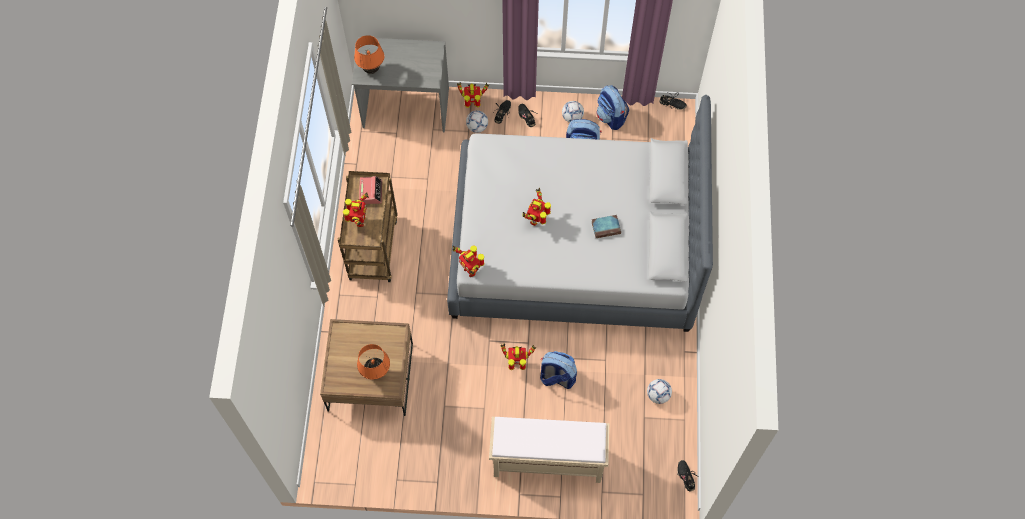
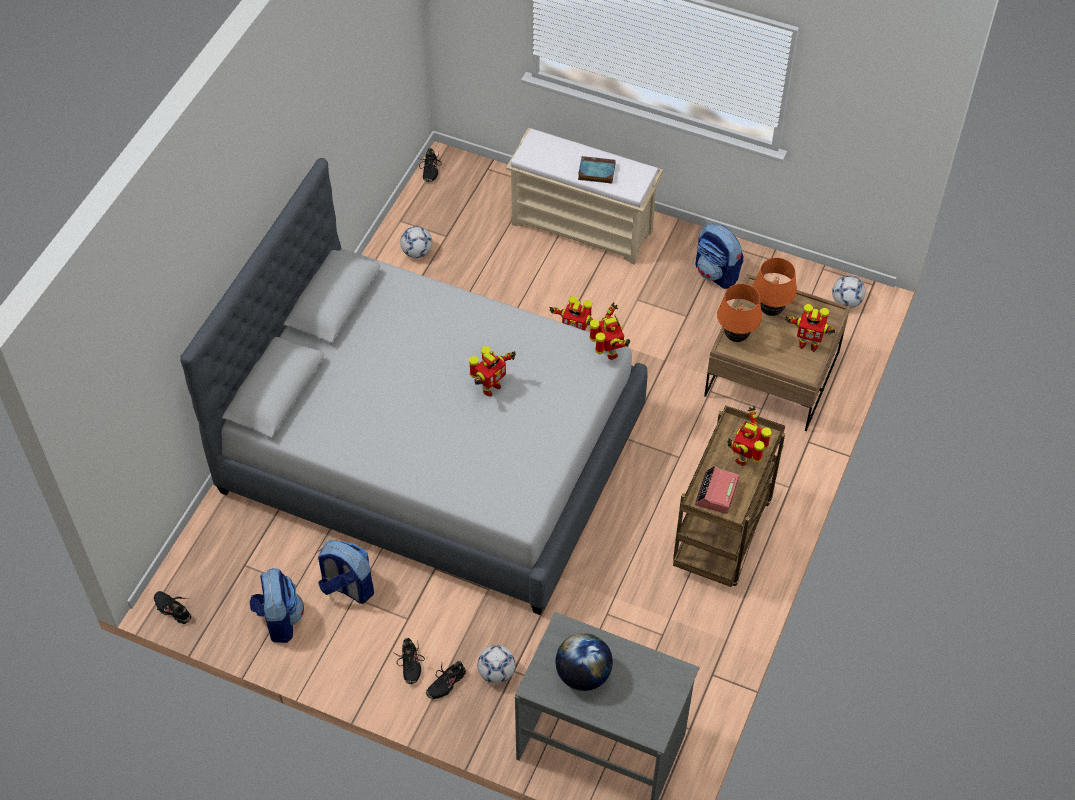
camera: 160 degrees left, 10 degrees down
(371, 70) = (657, 681): orange table lamp -> orange table lamp (736, 337)
(412, 61) = (583, 674): none -> globe
(473, 105) = (488, 715): toy robot -> toy robot (808, 344)
(557, 377) = (531, 305): backpack -> backpack (717, 273)
(572, 117) = (339, 639): football -> football (846, 302)
(606, 227) = (399, 350): book -> book (595, 172)

